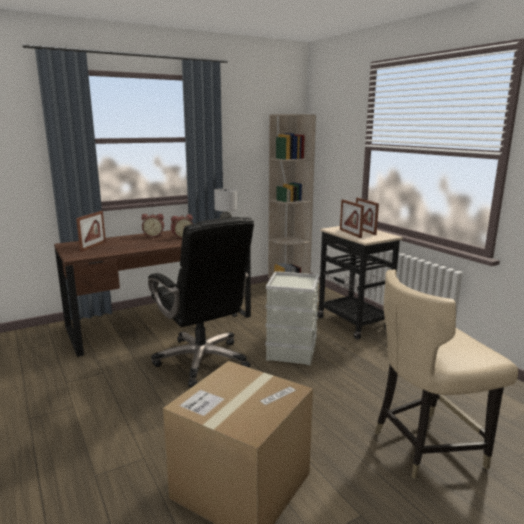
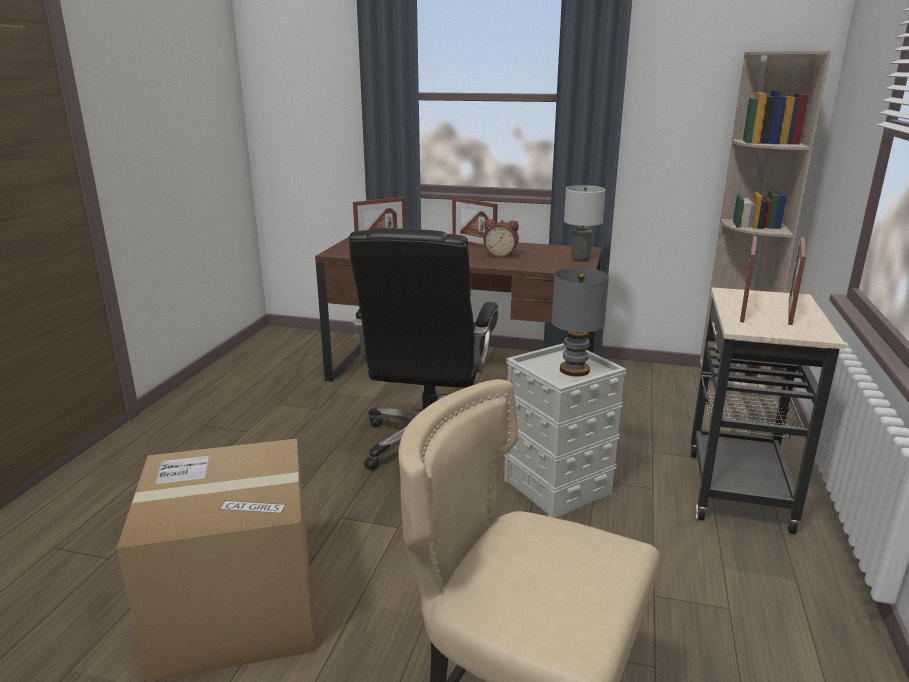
camera: 45 degrees right, 5 degrees up
(154, 235) = (473, 245): alarm clock -> picture frame
(299, 282) = (574, 370): none -> grey table lamp

